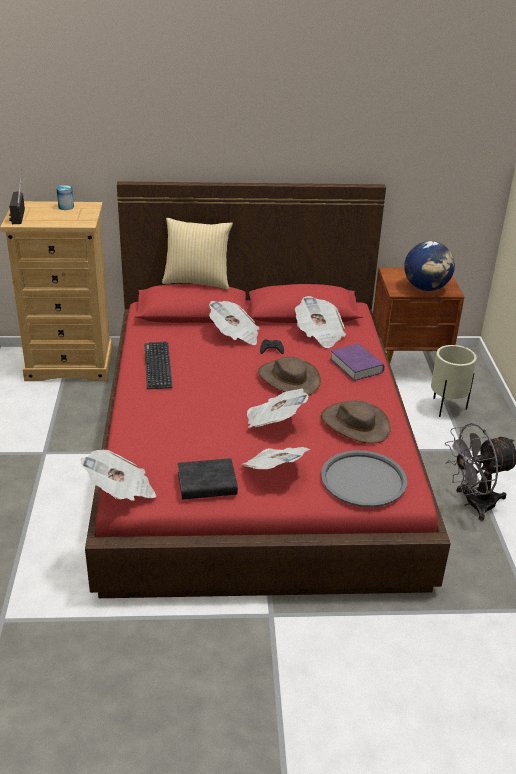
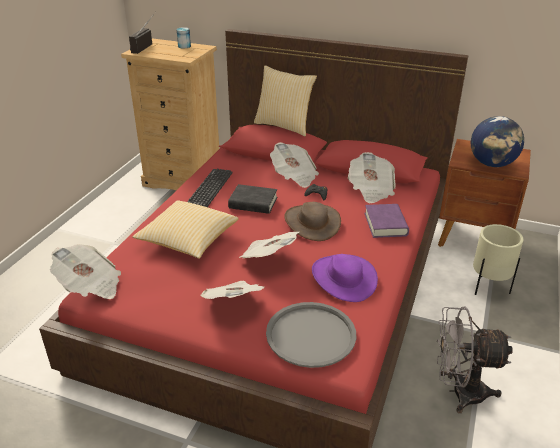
camera: 25 degrees right, 0 degrees up
(181, 424) = (188, 240): none -> pillow
(207, 484) = (164, 299): black book -> black book (253, 203)
(355, 424) = (344, 278): brown hat -> purple hat

